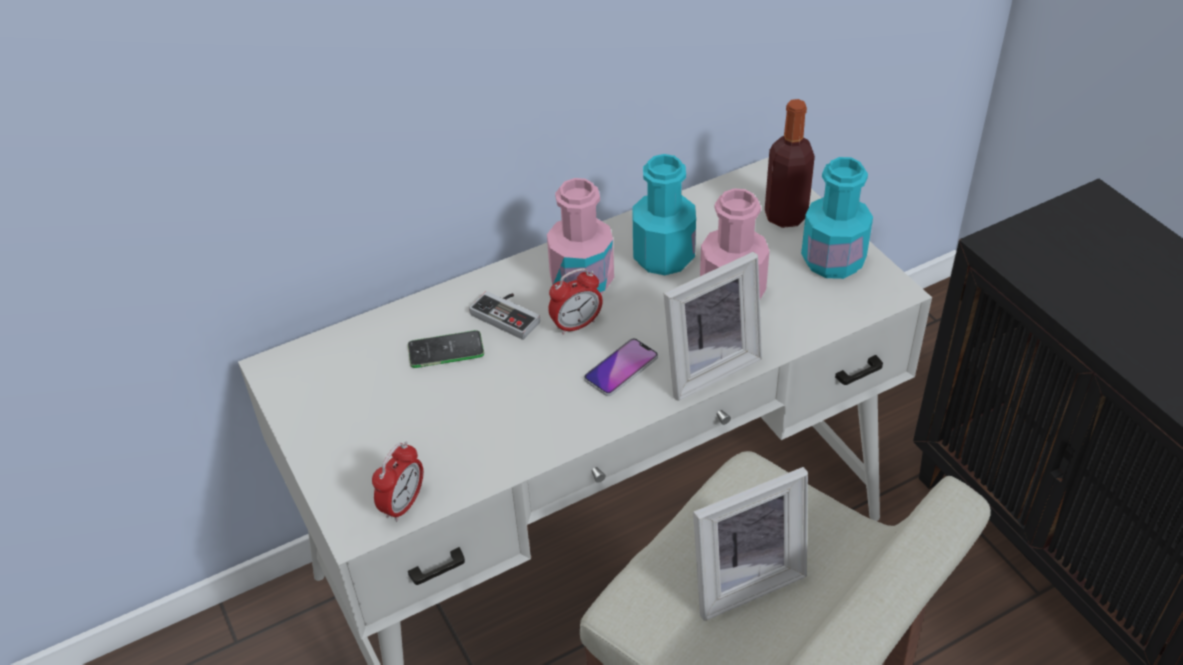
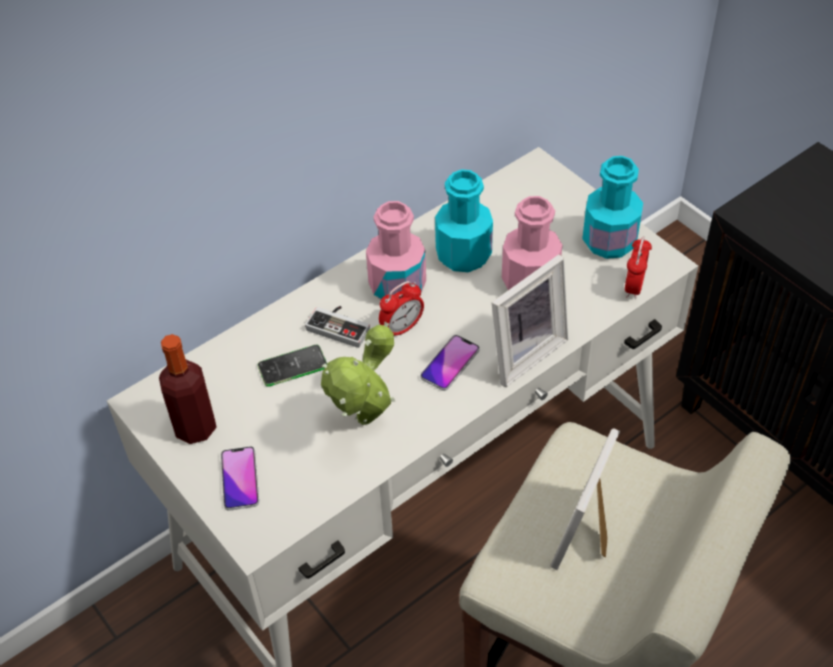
camera: 10 degrees left, 5 degrees up
(357, 460) = (240, 479): none -> phone
(403, 504) = (290, 513): alarm clock -> alarm clock (634, 287)
(509, 420) = (364, 424): none -> potted plant
(742, 579) = (589, 536): picture frame -> picture frame turned 150 degrees clockwise
(785, 216) = (561, 204): bottle -> bottle (195, 428)

